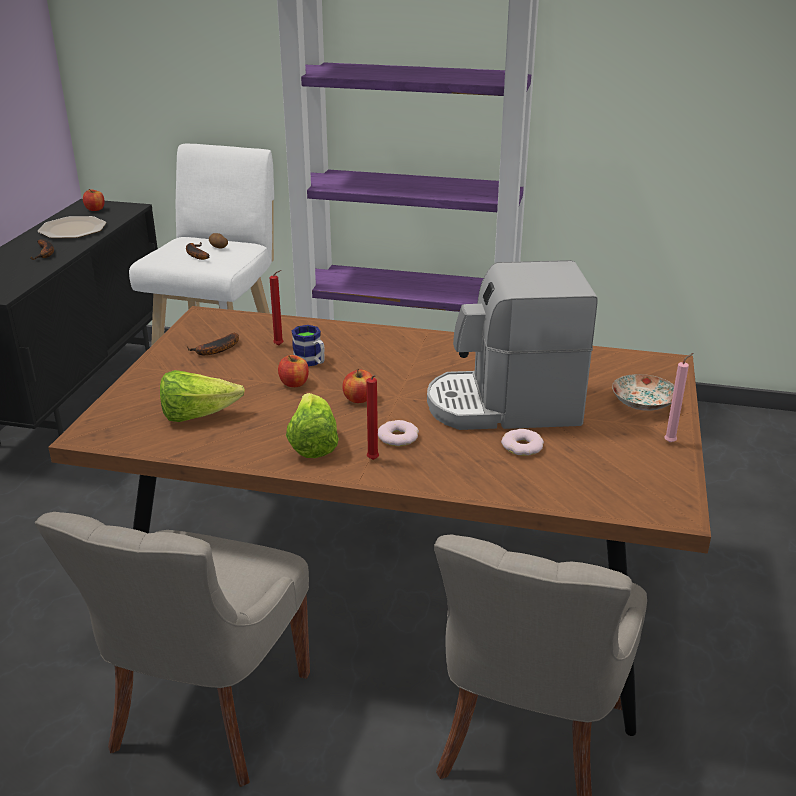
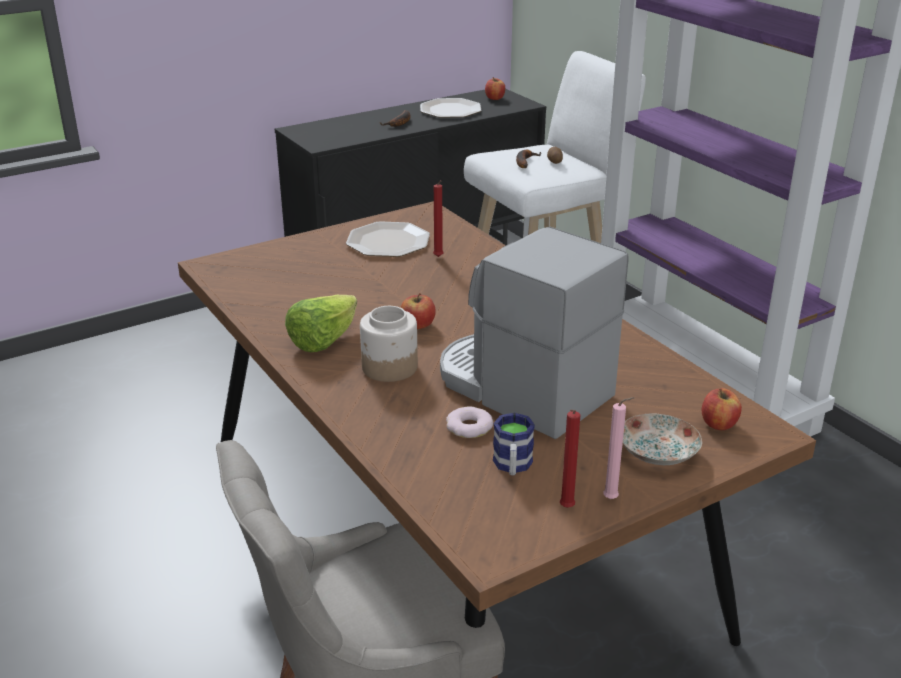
camera: 45 degrees right, 0 degrees up
(197, 415) = (291, 283): lettuce -> none
(206, 713) = (203, 541): grey chair -> none
(215, 350) = (387, 241): banana -> plate
(294, 383) = (394, 291): apple -> apple (719, 424)
(311, 362) = (437, 280): mug -> mug (512, 466)
(373, 460) = (339, 375): red candle -> red candle (566, 509)
(398, 437) = (389, 368): donut -> jar

